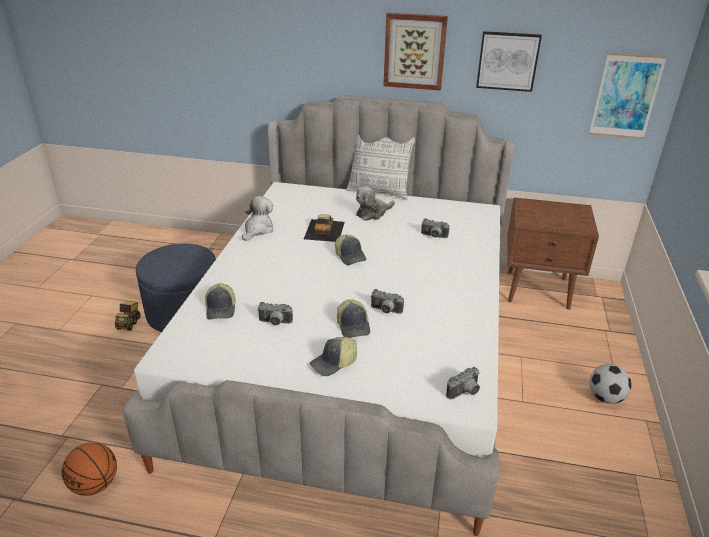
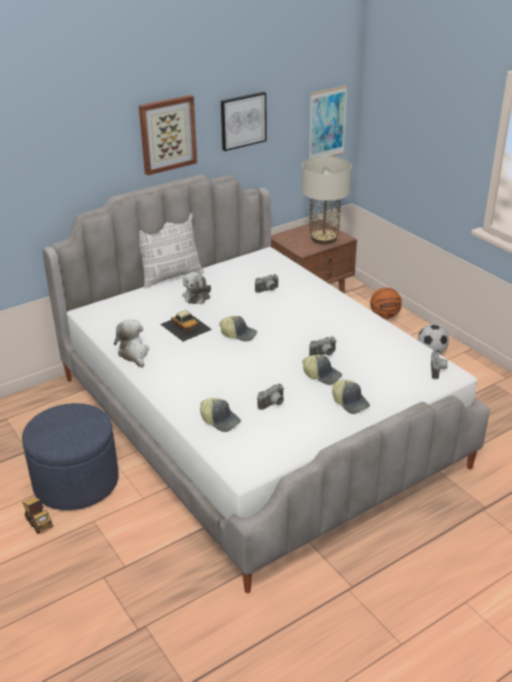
camera: 45 degrees left, 0 degrees up
(95, 485) = (224, 630): basketball -> basketball (384, 316)
(334, 363) = (350, 402): cap -> cap turned 45 degrees counterclockwise
(564, 221) = (323, 238): none -> table lamp

